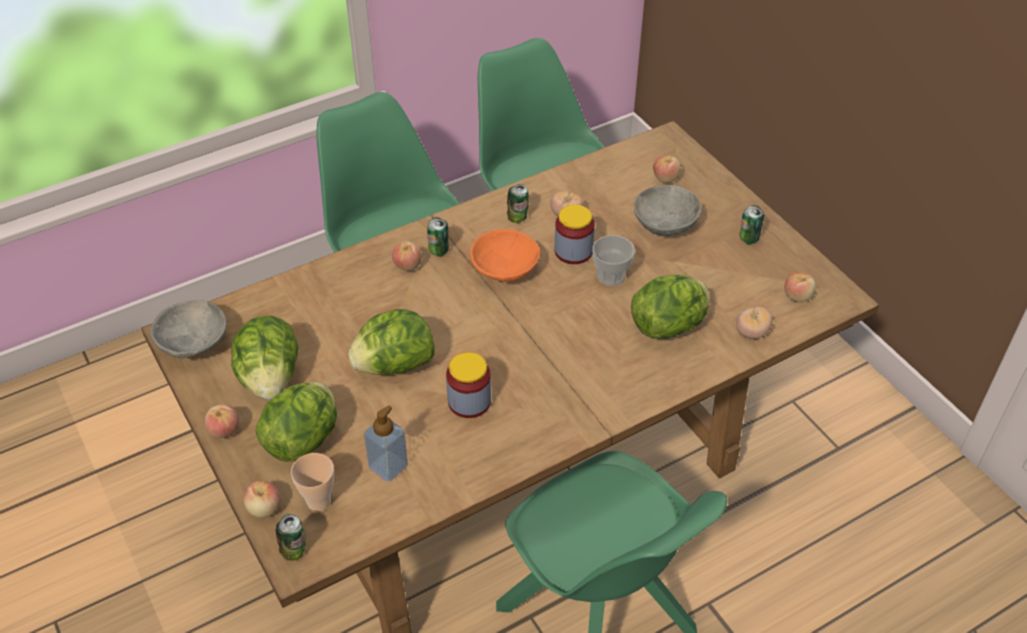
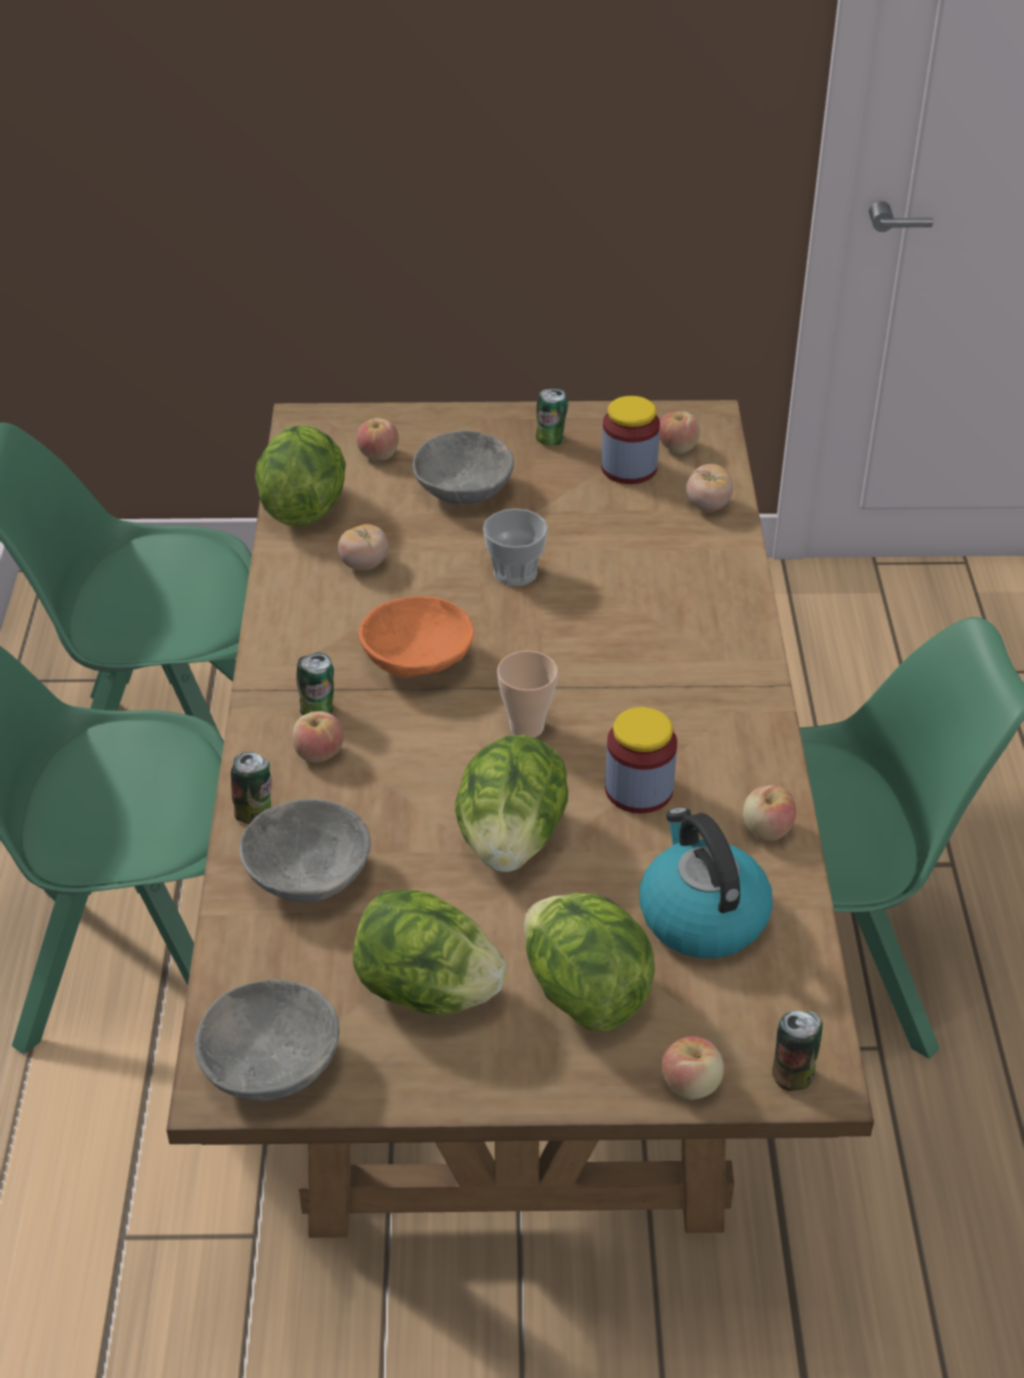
camera: 60 degrees left, 5 degrees down
(224, 430) = (498, 1084): apple -> apple (766, 830)
(319, 300) = (306, 876): none -> grey bowl
(319, 501) = (717, 1015): cup -> cup (527, 727)
(388, 466) = (701, 916): soap dispenser -> kettle
(518, 218) = (325, 609): can -> can (255, 812)
(573, 251) = (439, 586): jar -> jar (629, 468)
(669, 326) = (644, 562): lettuce -> lettuce (303, 507)

